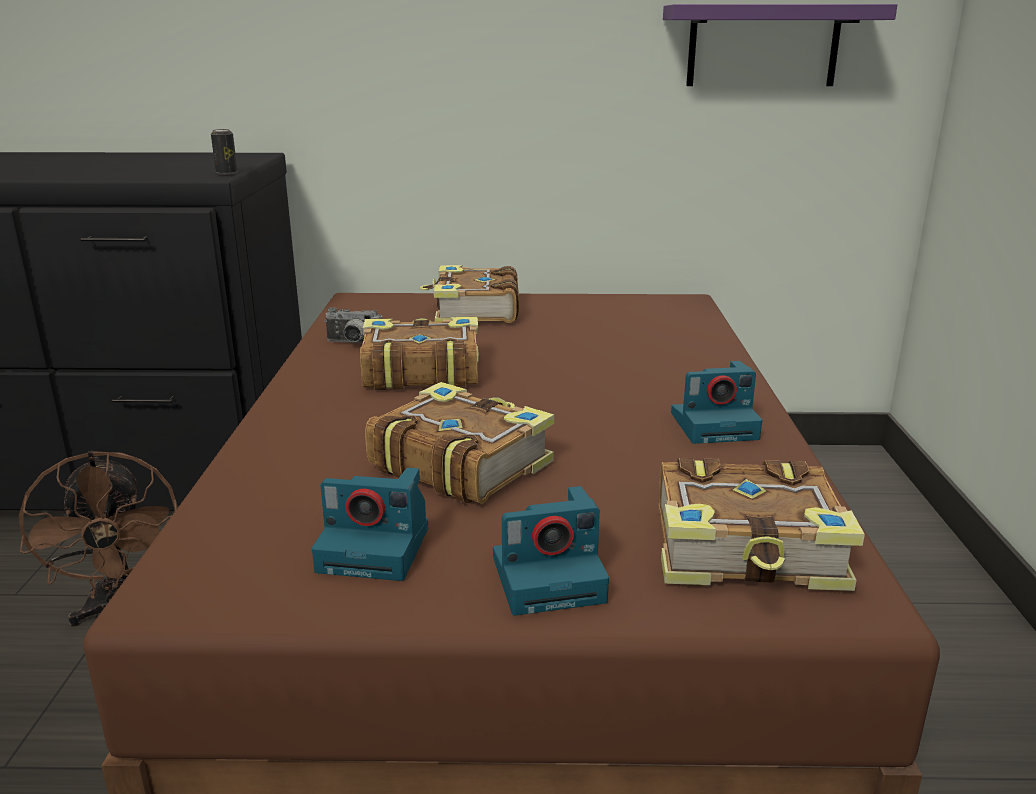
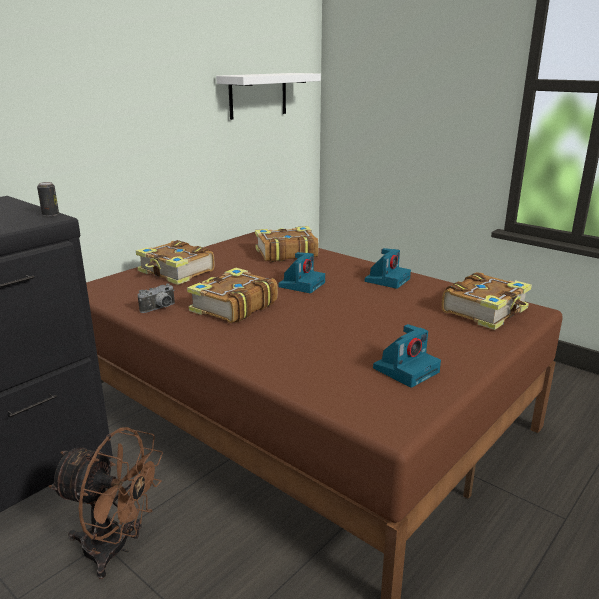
camera: 50 degrees left, 0 degrees up
(460, 464) = (351, 331): book -> book (285, 253)
(550, 577) = (467, 346): camera -> camera (302, 284)
(763, 46) = (258, 95): purple shelf -> white shelf

